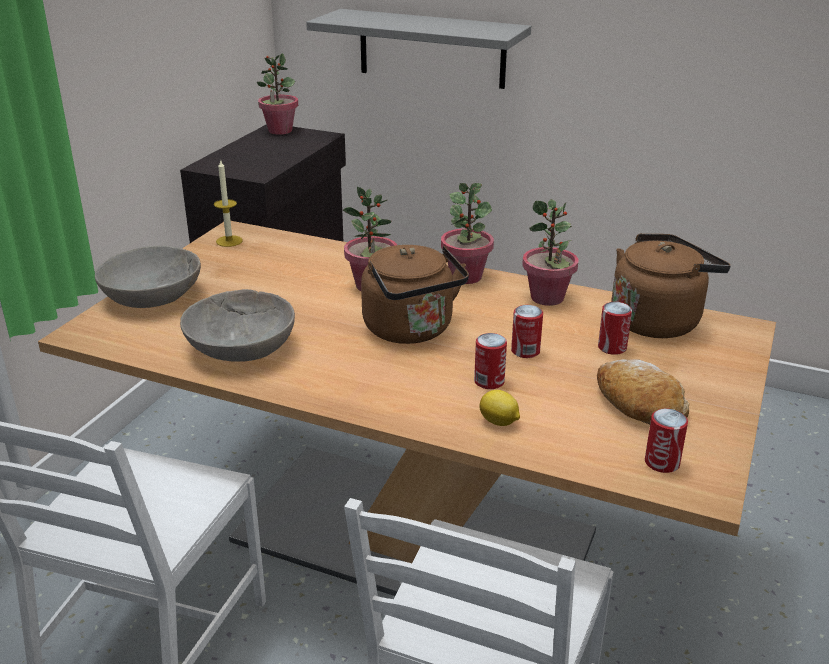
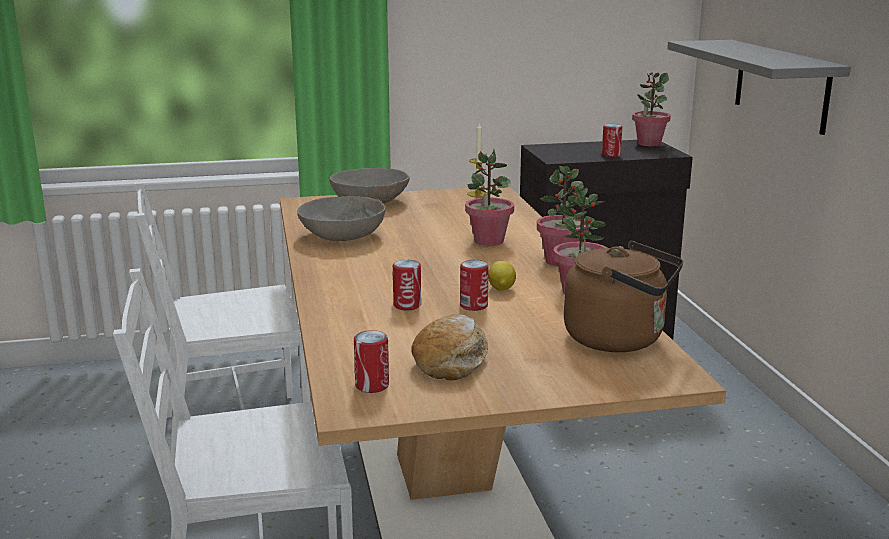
camera: 55 degrees right, 10 degrees down
(412, 331) = (442, 267): brown kettle -> none
(499, 422) = (353, 321): lemon -> lemon (501, 289)
(612, 347) = (534, 332): can -> can (611, 155)

